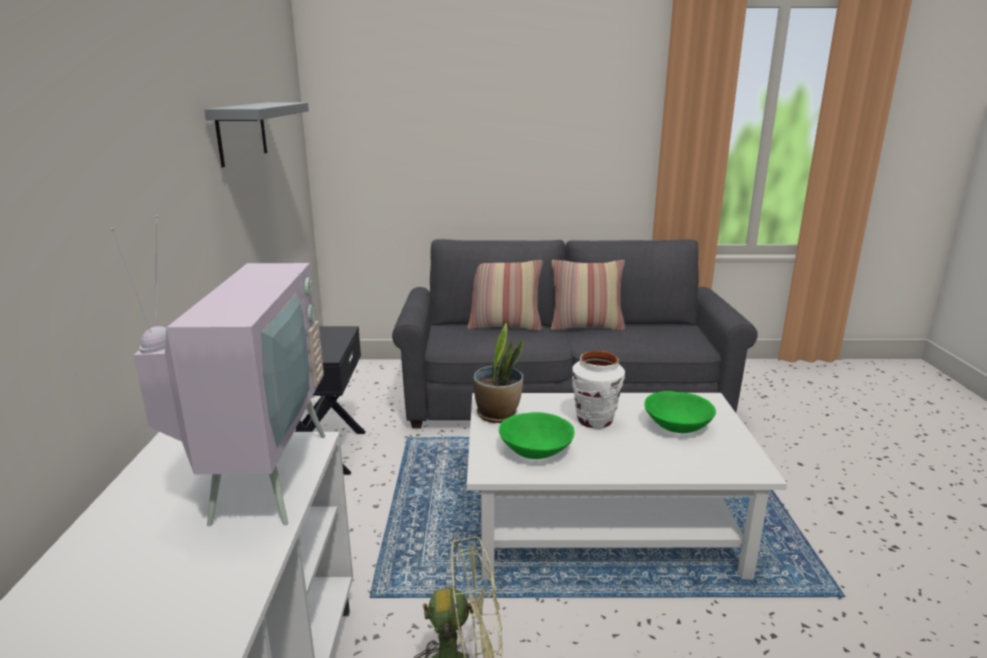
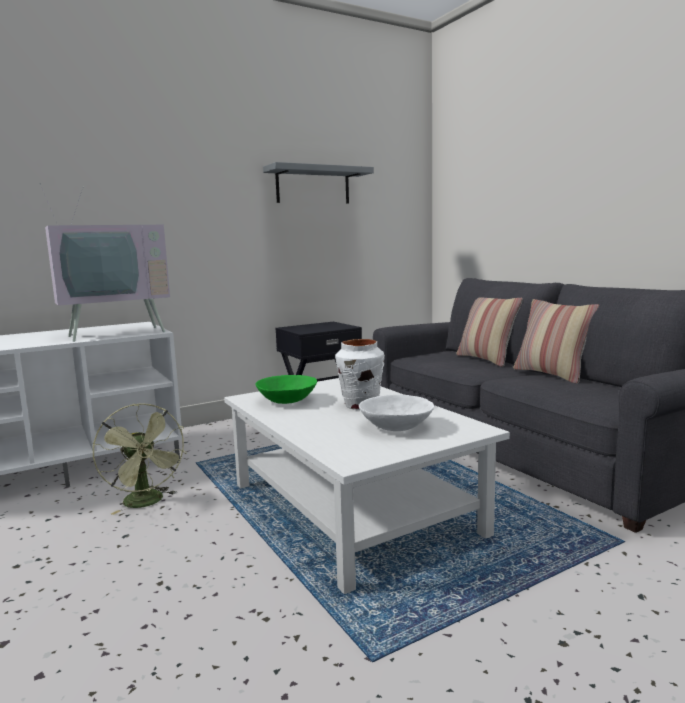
camera: 60 degrees right, 10 degrees down
(498, 414) = (327, 385): potted plant -> none
(677, 426) = (397, 427): green bowl -> white bowl

